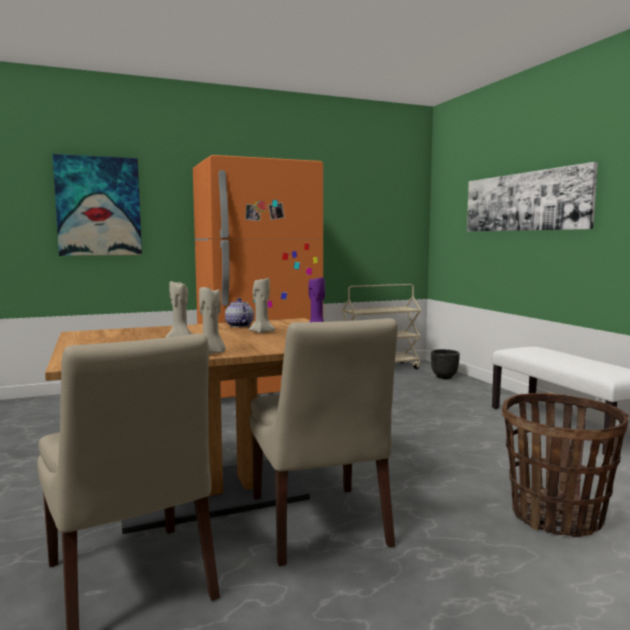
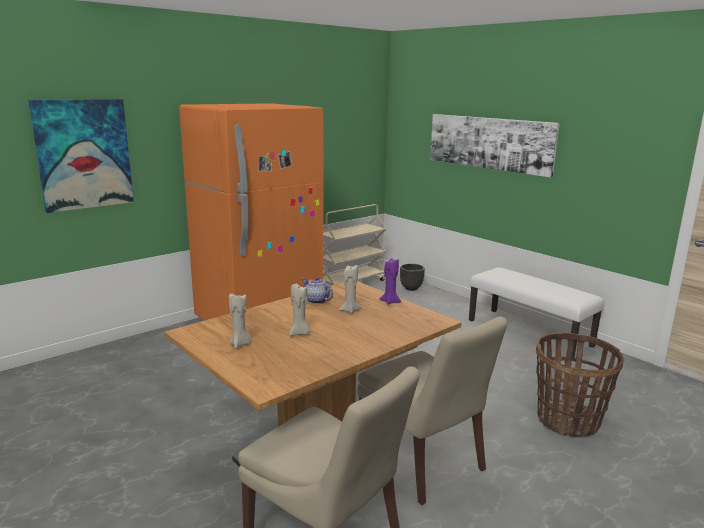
camera: 20 degrees left, 10 degrees up
(212, 353) = (354, 352): beige candle -> beige candle (240, 344)

